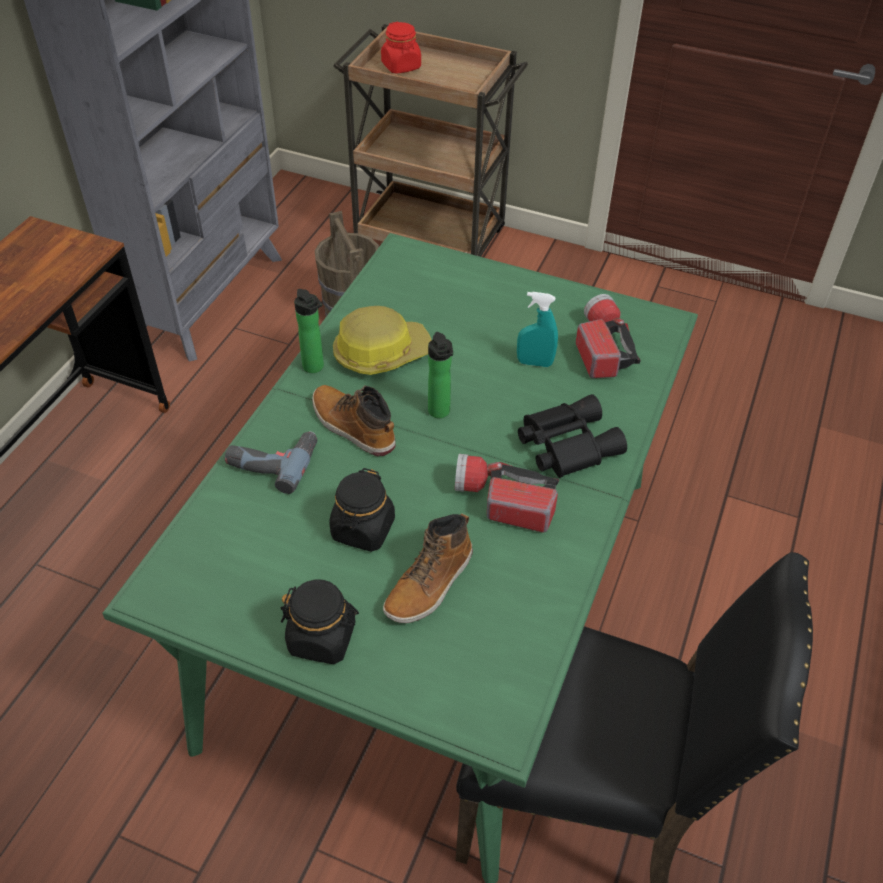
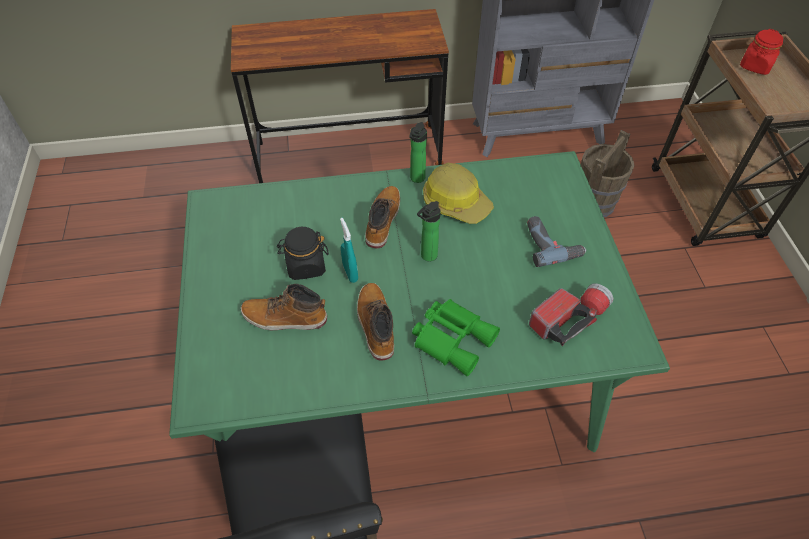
camera: 60 degrees right, 5 degrees up
(272, 460) = (330, 199): power drill -> power drill (551, 244)
(322, 638) = (218, 286): black jar -> none
(502, 501) = (375, 325): flashlight -> boot
(534, 363) = (517, 285): turquoise spray bottle -> turquoise spray bottle (350, 273)
(565, 443) = (453, 338): black binoculars -> green binoculars

